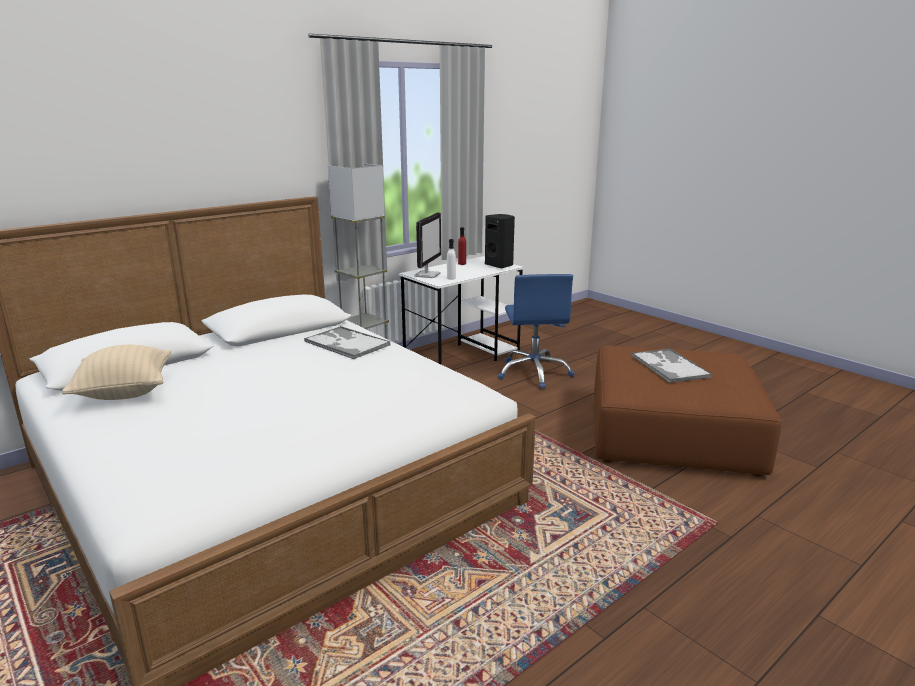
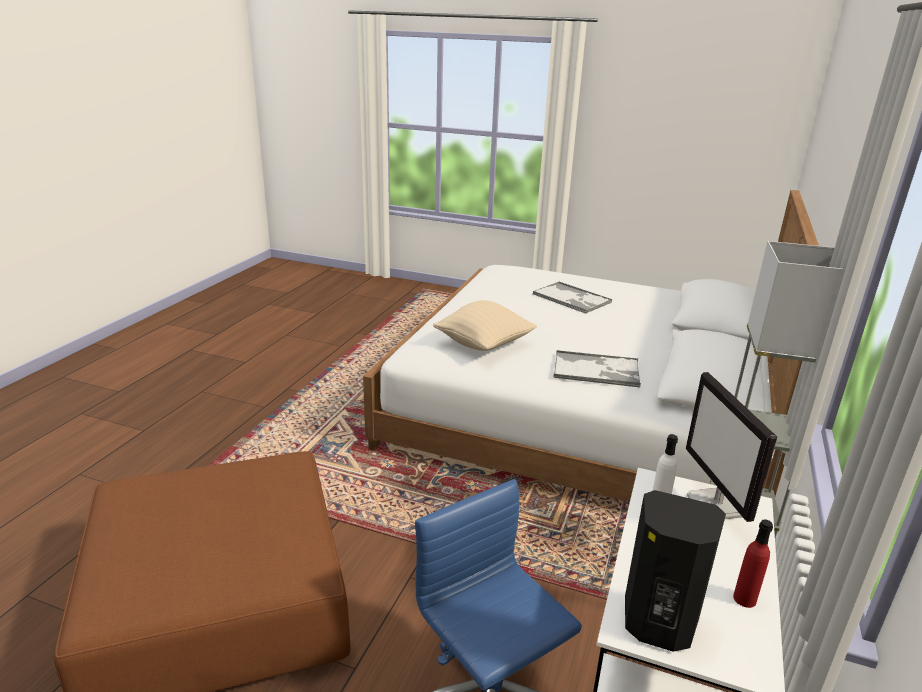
camera: 150 degrees right, 5 degrees up
(125, 392) = (647, 297): beige pillow -> beige pillow (484, 345)
(669, 366) = (221, 528): tray -> tray (572, 298)

